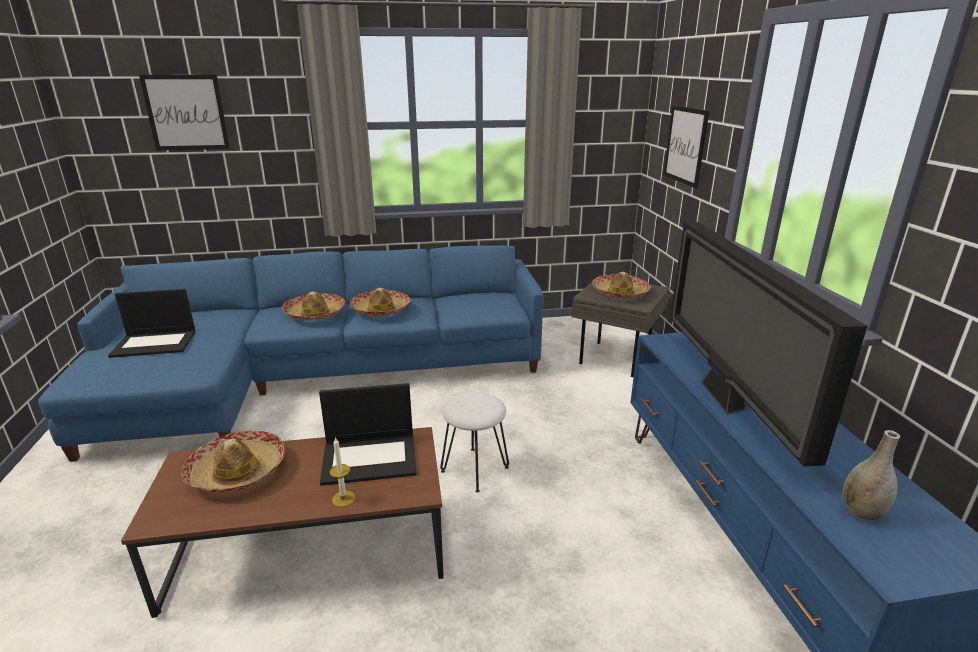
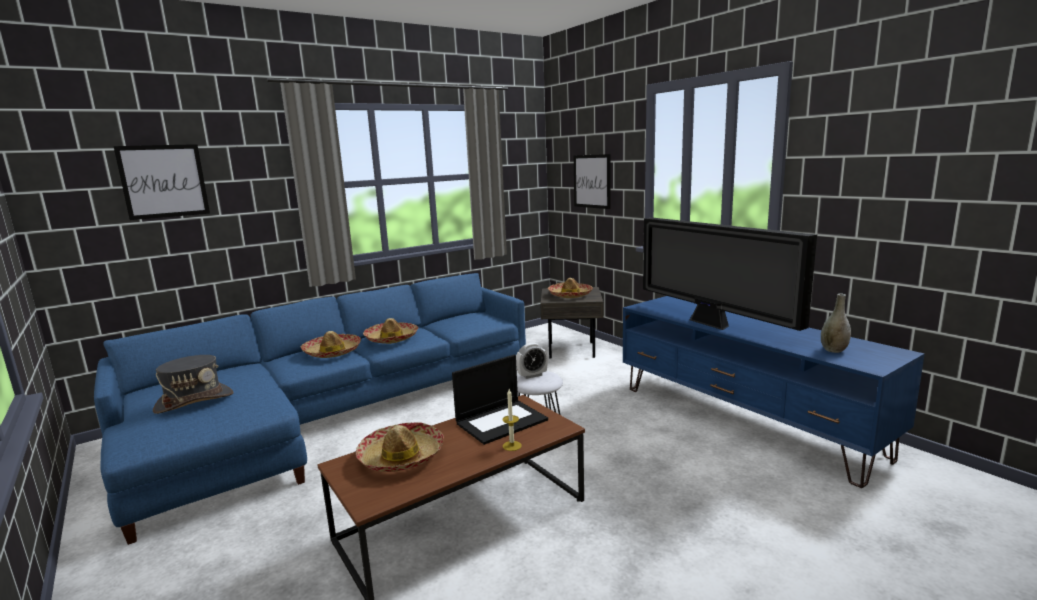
camera: 25 degrees left, 10 degrees down
(155, 343) = (194, 401): laptop -> grey hat
(472, 401) = (532, 375): none -> alarm clock

